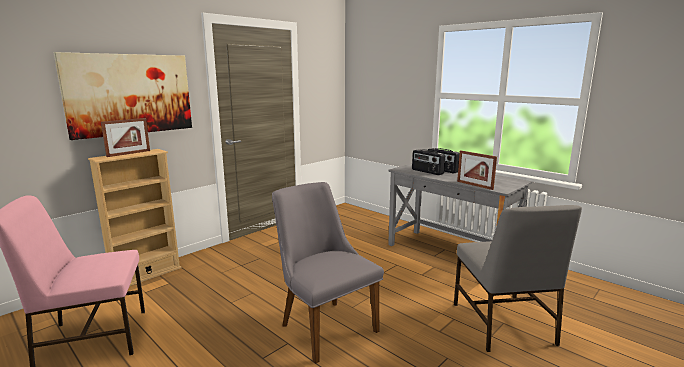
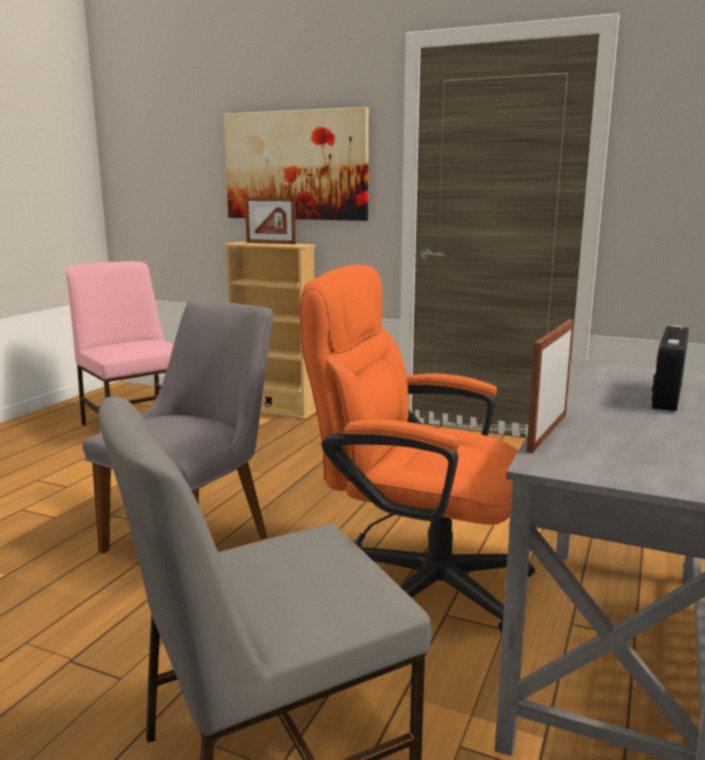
camera: 70 degrees right, 0 degrees up
(396, 274) = (417, 580): none -> orange office chair
(427, 172) = (613, 385): radio -> none

